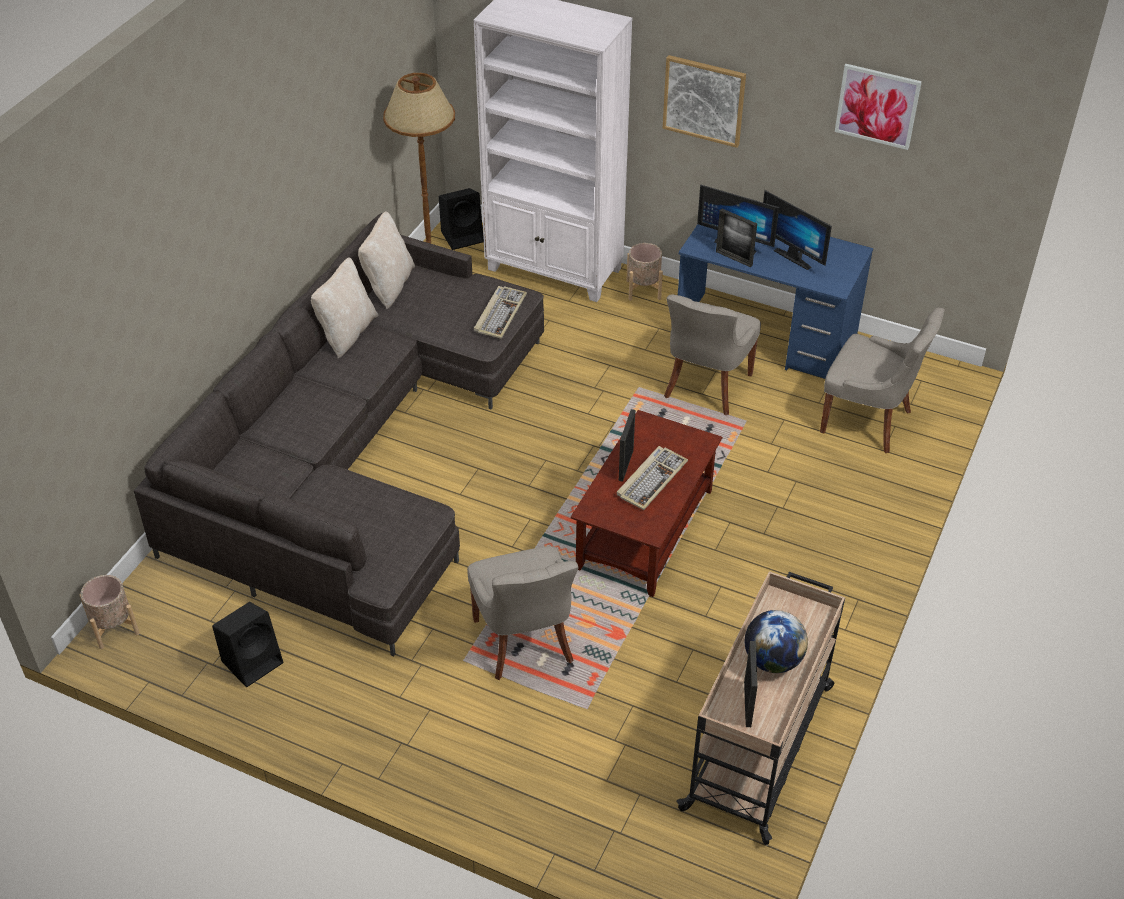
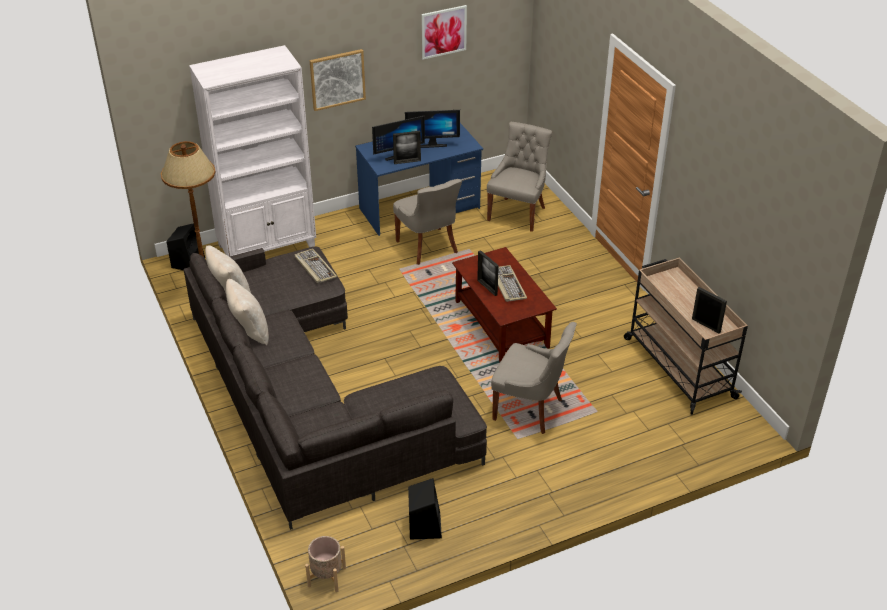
camera: 50 degrees left, 5 degrees down
(643, 289) = (328, 225): beige planter -> none
(772, 660) = (687, 303): globe -> none
(868, 421) = (518, 213): grey chair -> grey chair turned 45 degrees counterclockwise

